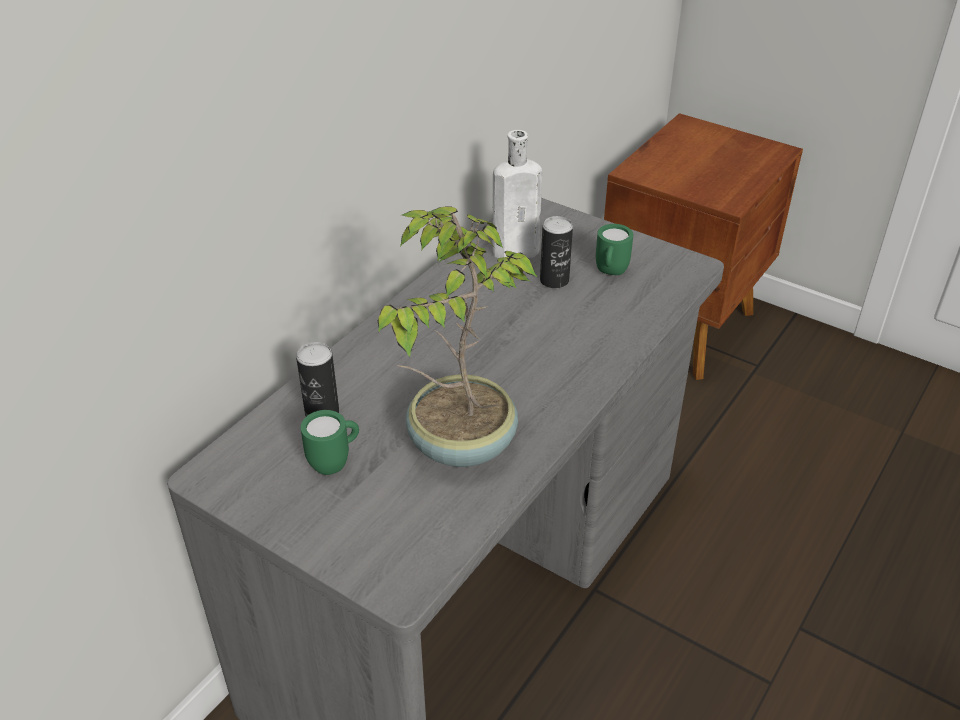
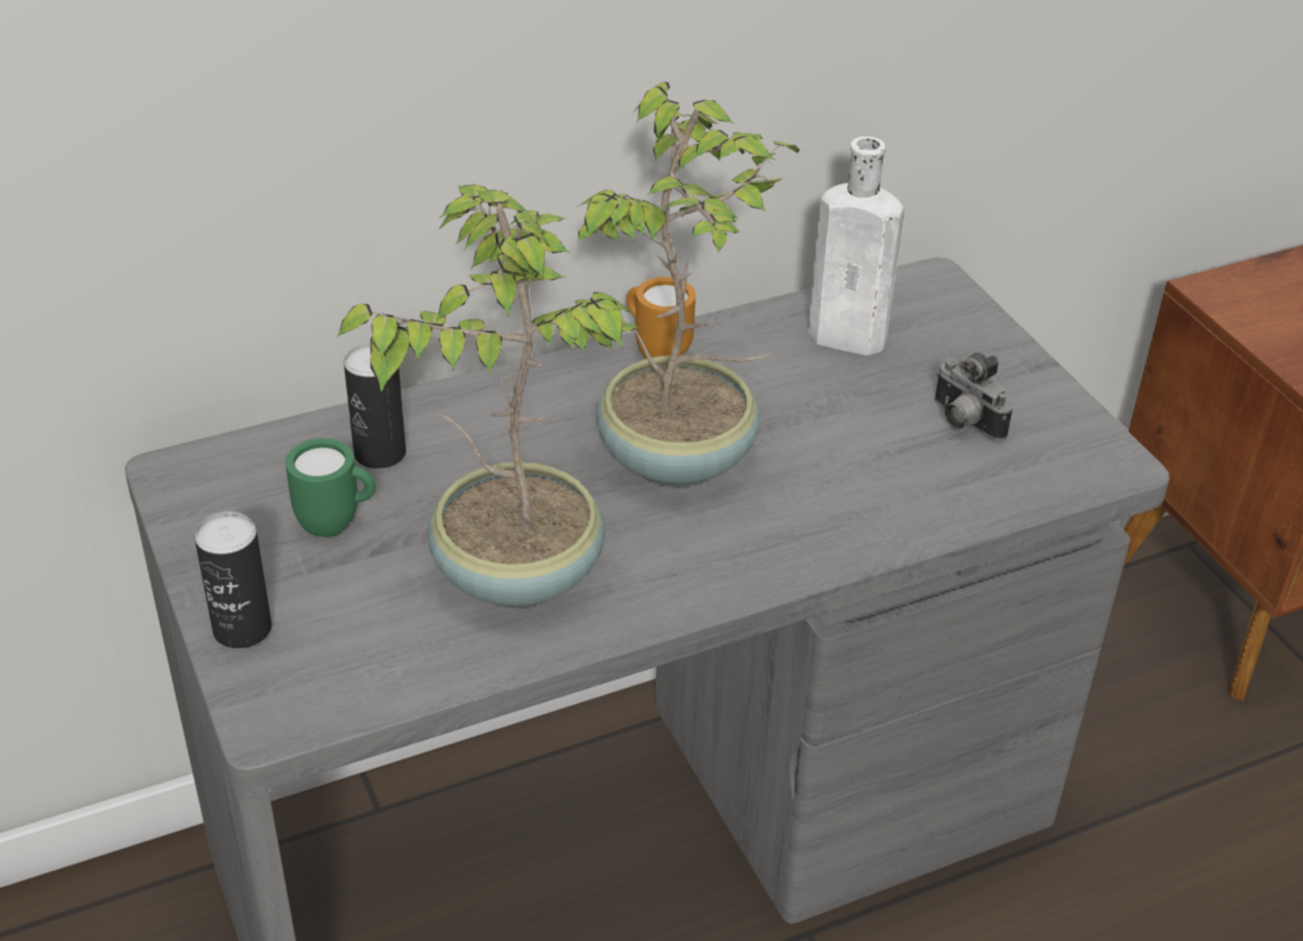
camera: 30 degrees right, 0 degrees up
(425, 295) = (656, 351): none -> orange mug
(490, 347) = (680, 459): none -> potted plant
(554, 280) = (865, 401): can -> can (242, 629)
(610, 273) = (963, 423): green mug -> camera

